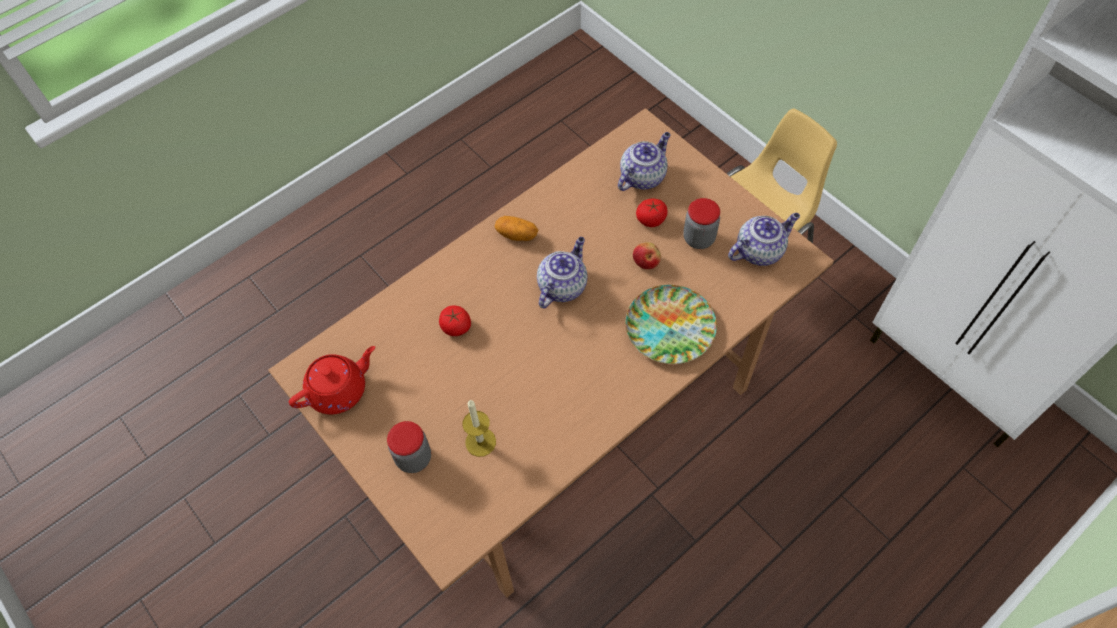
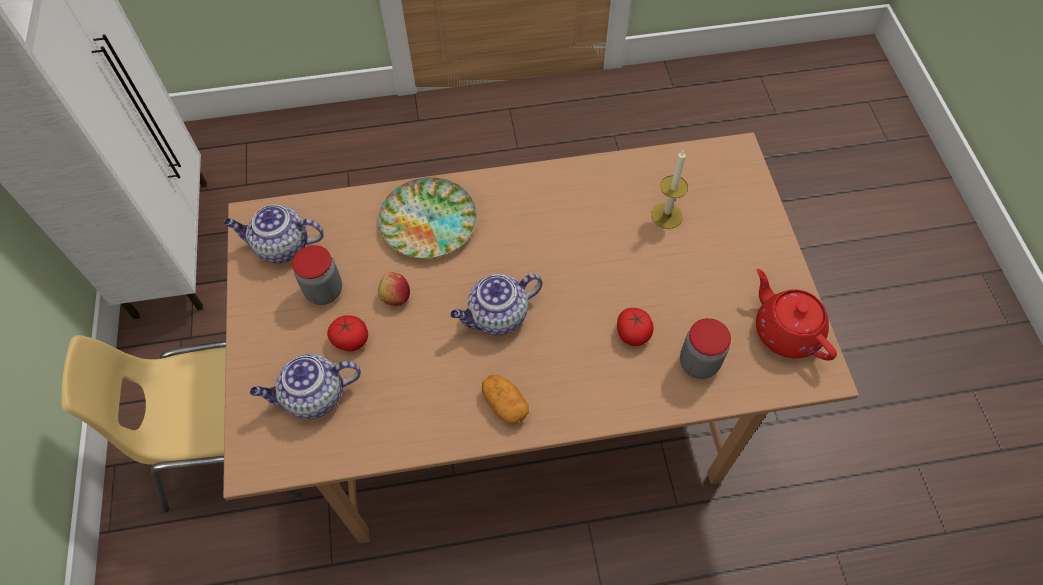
camera: 150 degrees left, 0 degrees up
(339, 390) = (785, 330): red teapot -> red teapot turned 60 degrees clockwise
(414, 458) = (735, 232): jar -> jar (699, 363)

